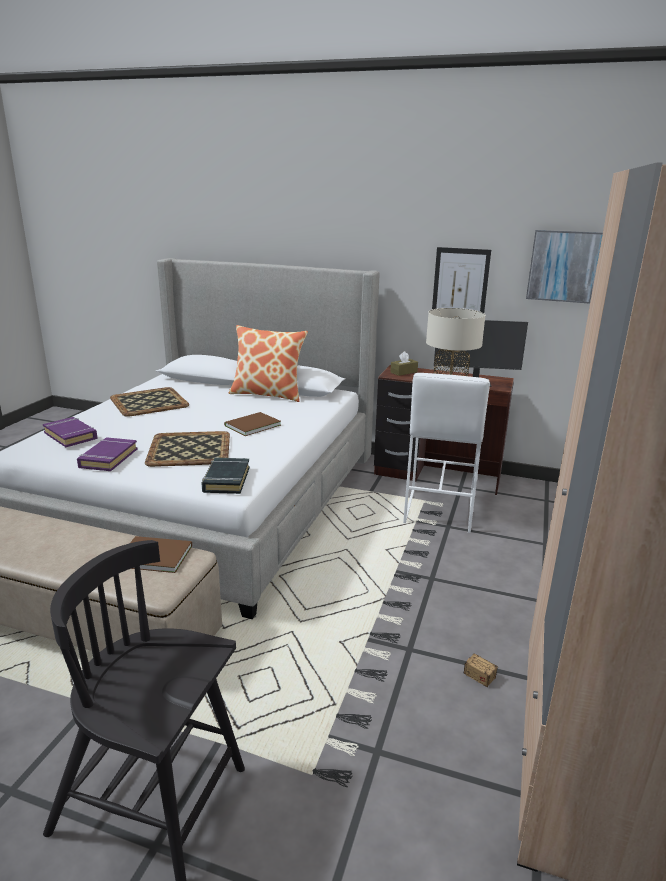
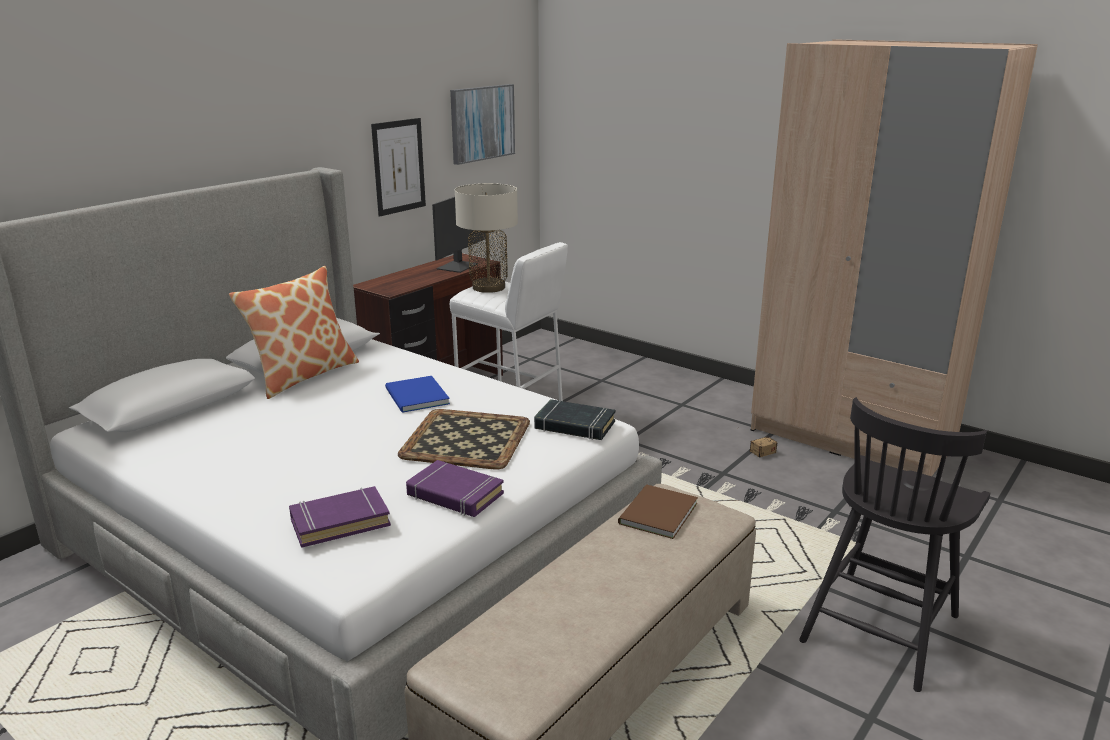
camera: 70 degrees left, 0 degrees up
(150, 402) = (237, 456): tray -> none
(251, 425) = (416, 397): brown book -> blue book
(403, 372) = (388, 284): brown tissue box -> none

